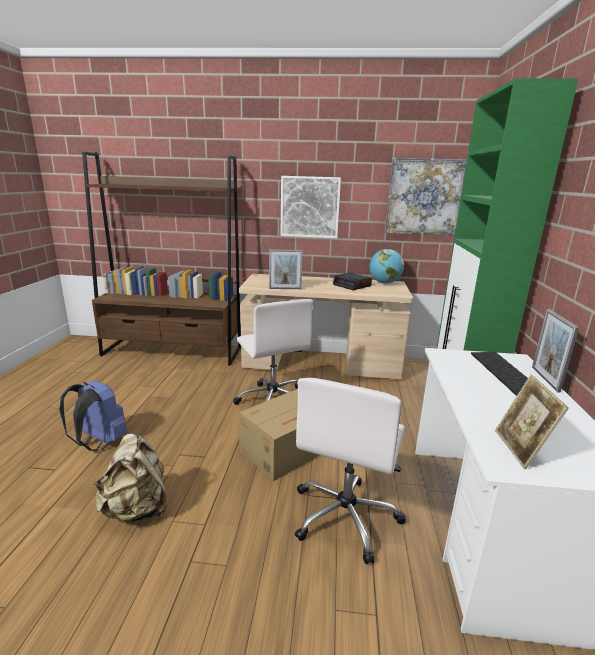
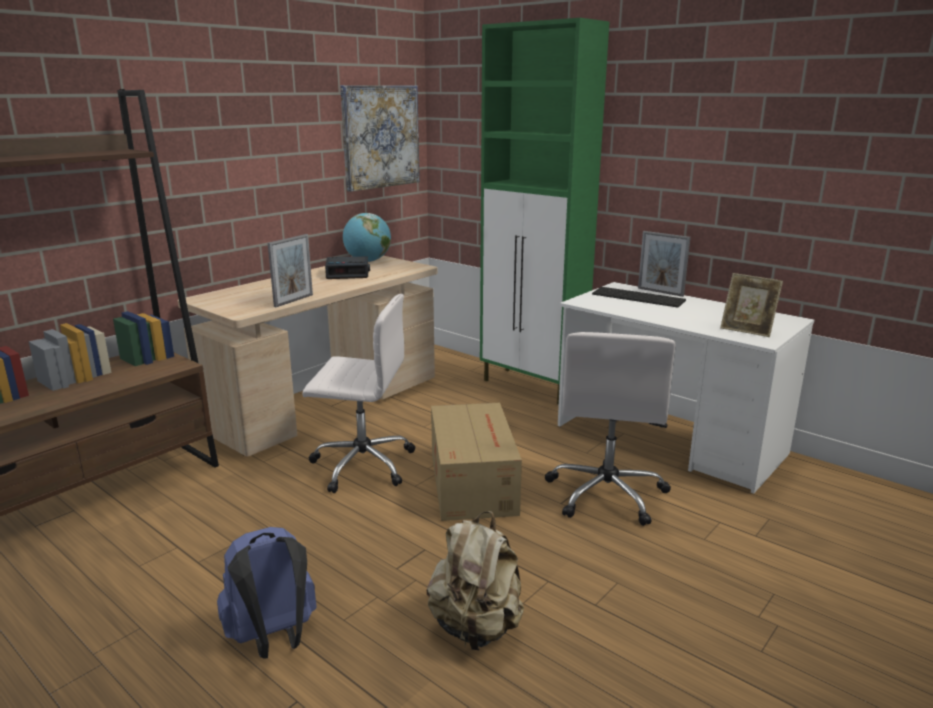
camera: 55 degrees left, 0 degrees up
(310, 207) = (248, 168): picture -> none
(346, 516) = (607, 493): white office chair -> white office chair turned 45 degrees clockwise

